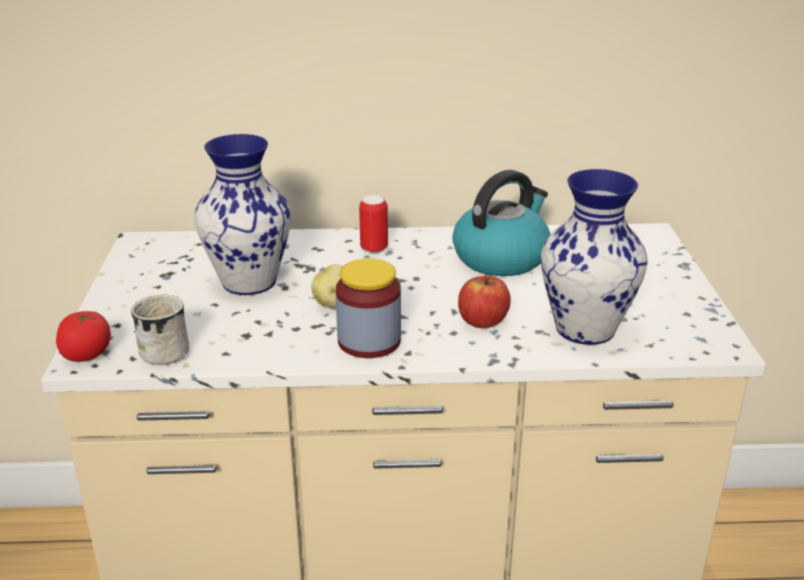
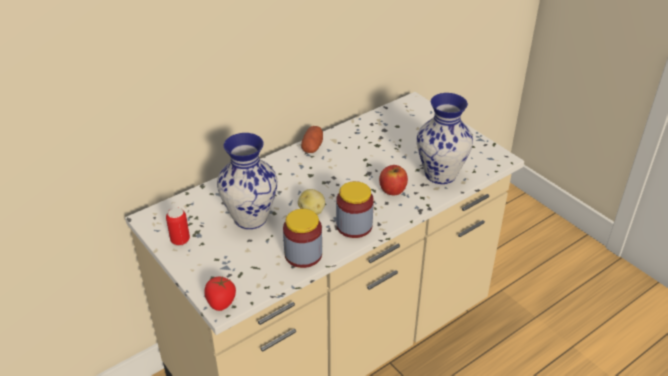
camera: 35 degrees left, 10 degrees up
(168, 349) = (260, 278): white mug -> none
(256, 346) = (303, 254): none -> jar
(374, 248) = (291, 167): can -> can (180, 240)
(432, 237) = (312, 147): none -> potato
(501, 257) = (361, 146): kettle -> none

